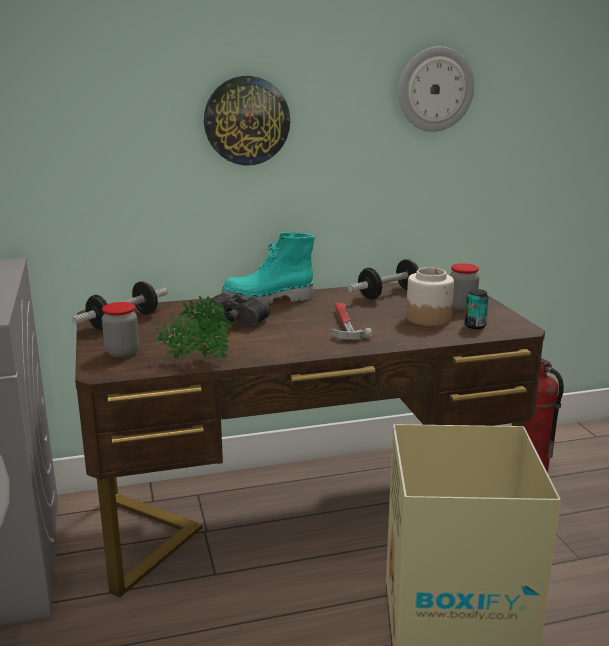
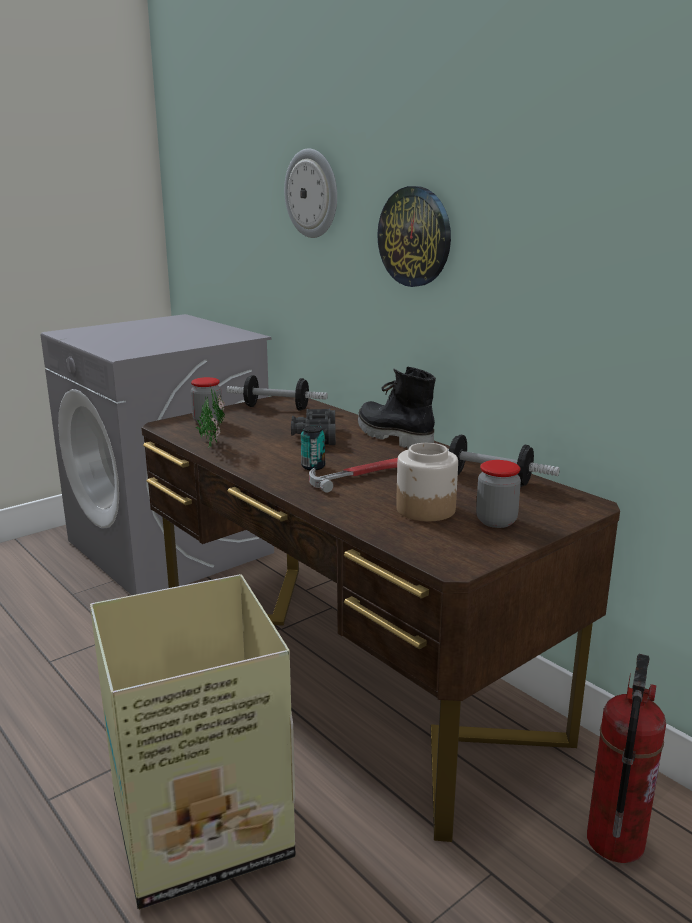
camera: 65 degrees right, 0 degrees up
(268, 300) = (392, 437): turquoise boot -> black boot
(435, 89) = (620, 215): wall clock -> wall clock (312, 193)
(475, 326) = (430, 536): can -> can (313, 467)

